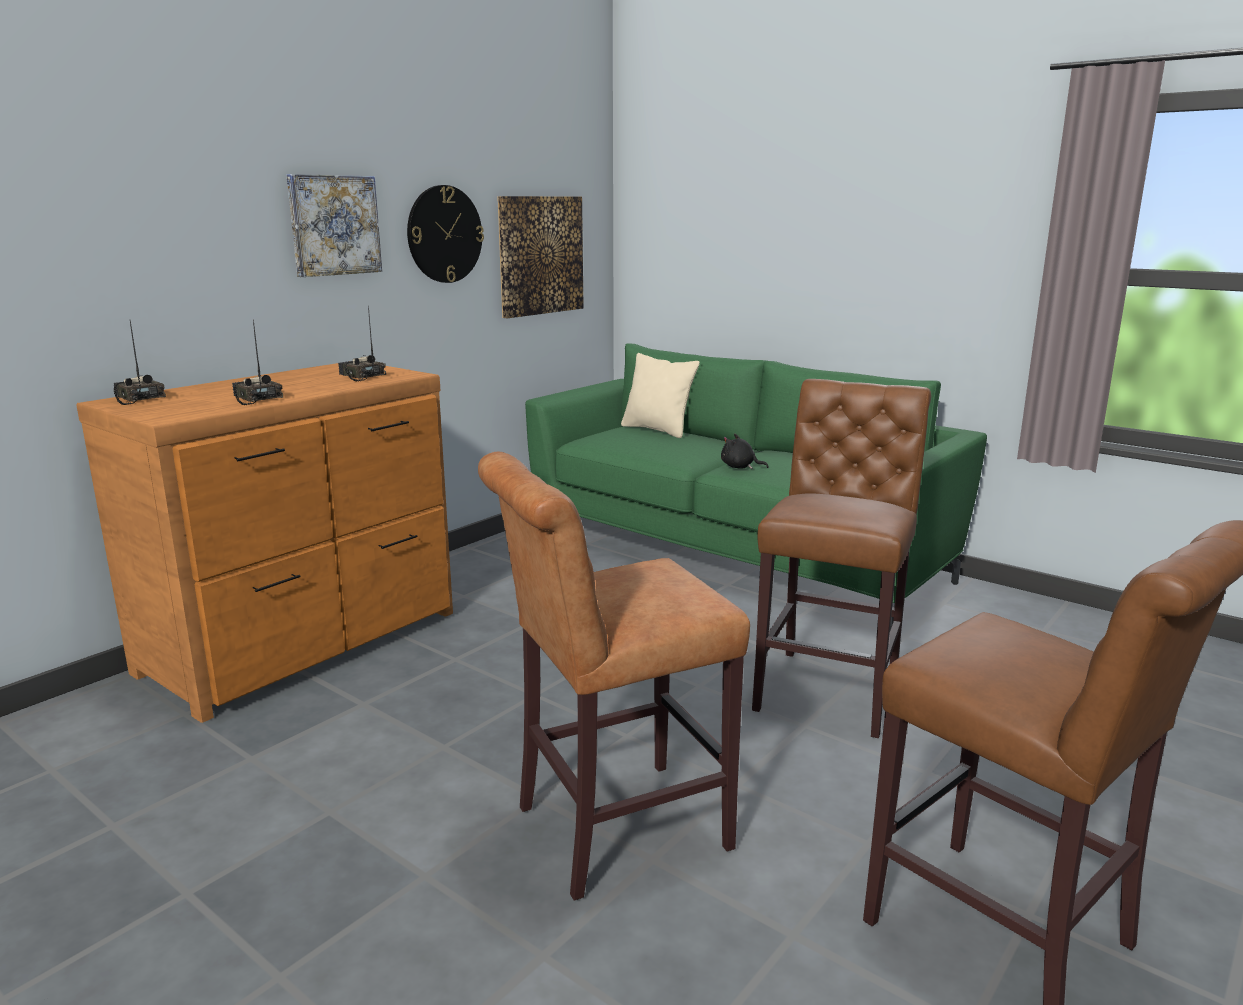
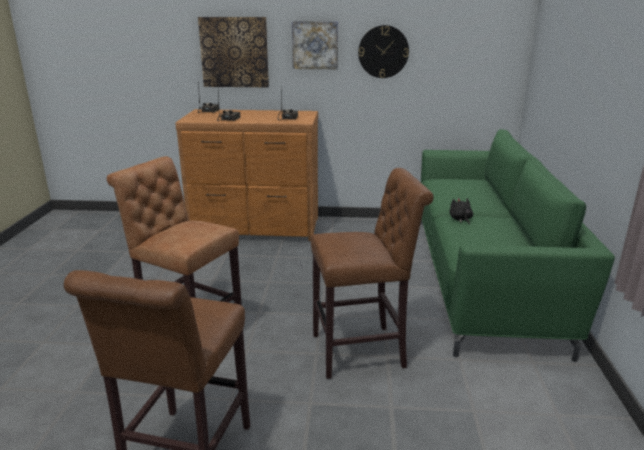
camera: 55 degrees right, 5 degrees up
(540, 255) = (456, 67): picture -> picture (234, 52)
(657, 430) = (484, 187): beige pillow -> none

